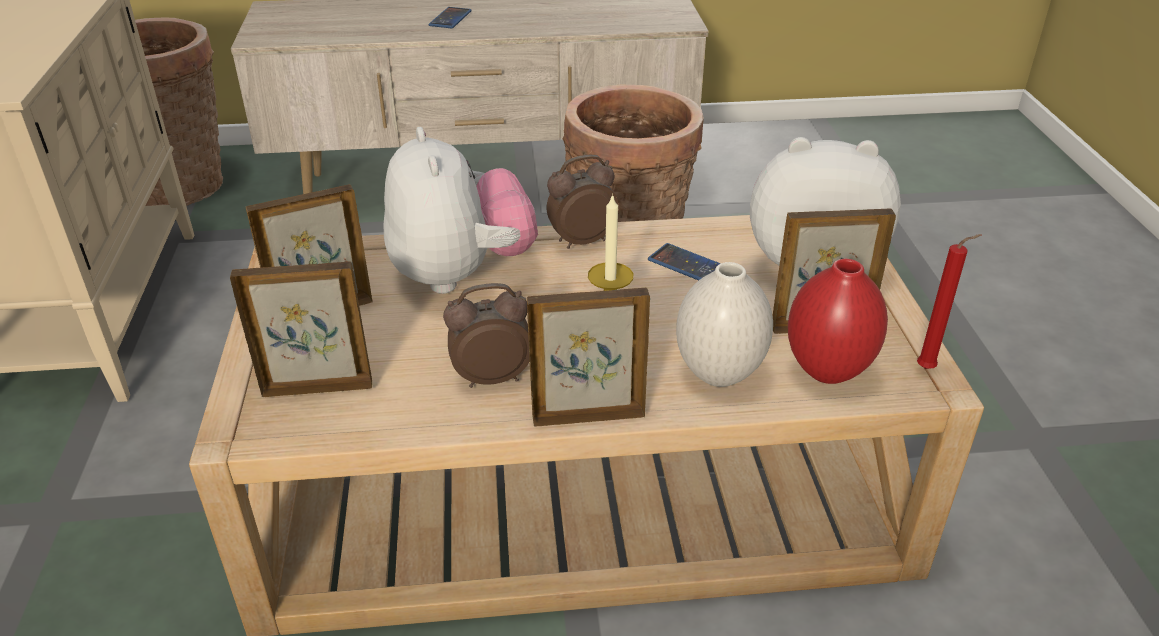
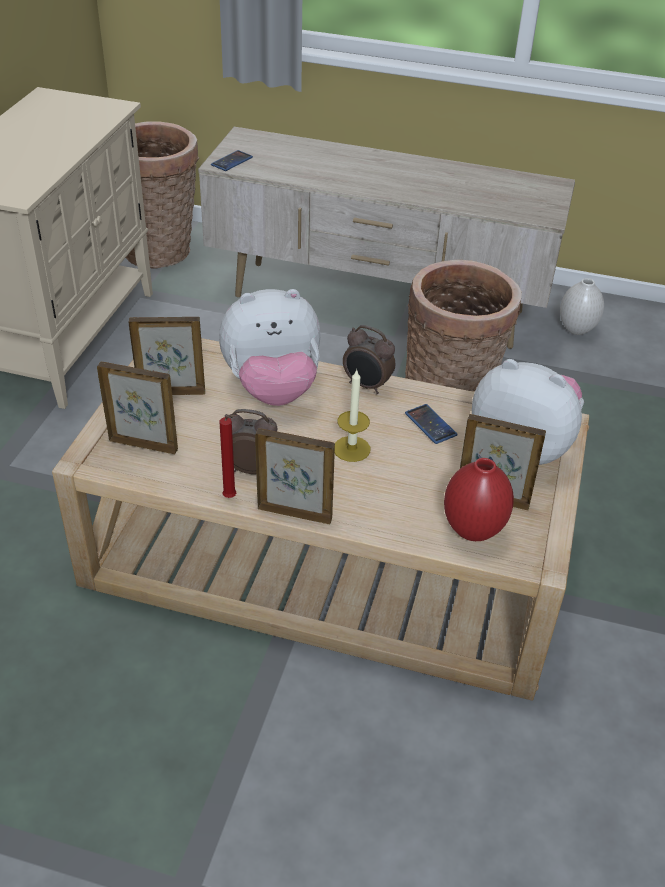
camera: 20 degrees right, 5 degrees up
(450, 18) = (368, 174): phone -> phone (231, 161)
(461, 274) = (272, 389): plush toy -> plush toy turned 75 degrees clockwise
(581, 241) = (367, 386): alarm clock -> alarm clock turned 150 degrees counterclockwise
(717, 373) = (398, 510): white vase -> white vase (576, 329)
(929, 369) = (546, 551): red candle -> red candle (231, 498)

